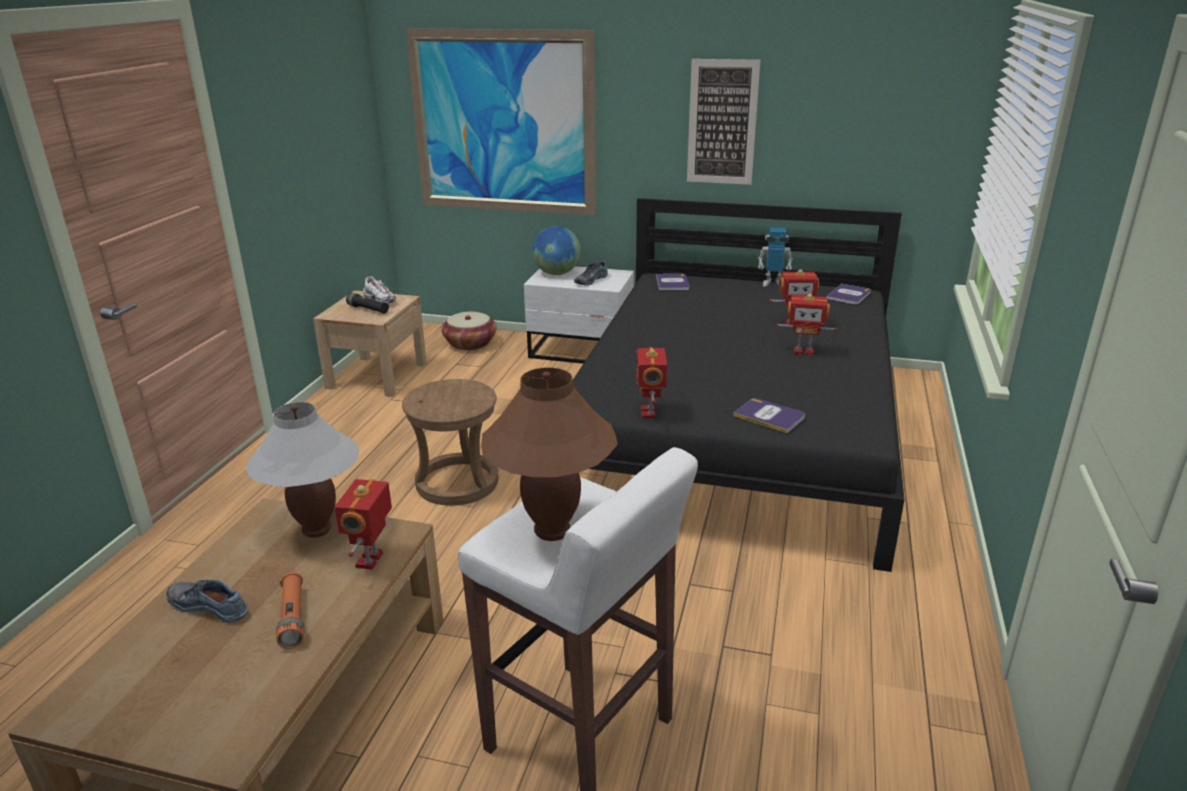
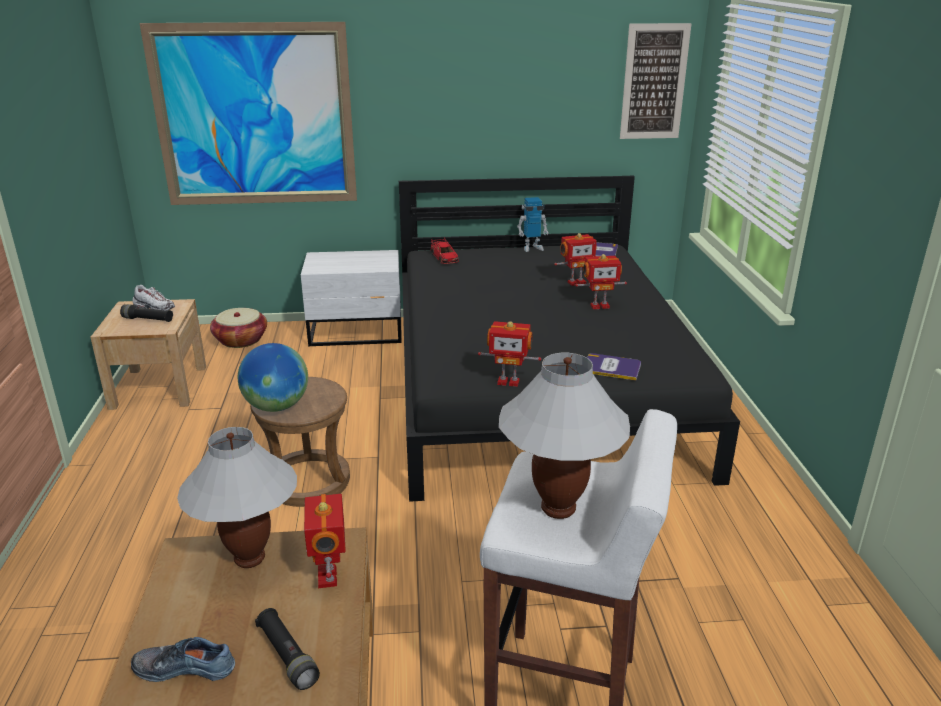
camera: 20 degrees left, 0 degrees up
(293, 618) = (287, 656): orange flashlight -> black flashlight
(551, 531) = (558, 509): brown table lamp -> white table lamp
(556, 273) = (326, 260): globe -> globe (276, 406)
(590, 280) = (363, 263): shoe -> none
(650, 413) = (508, 381): toy robot -> toy robot turned 60 degrees counterclockwise
(672, 283) = (444, 257): book -> red toy car
(722, 122) = (473, 105): picture -> picture (654, 82)

